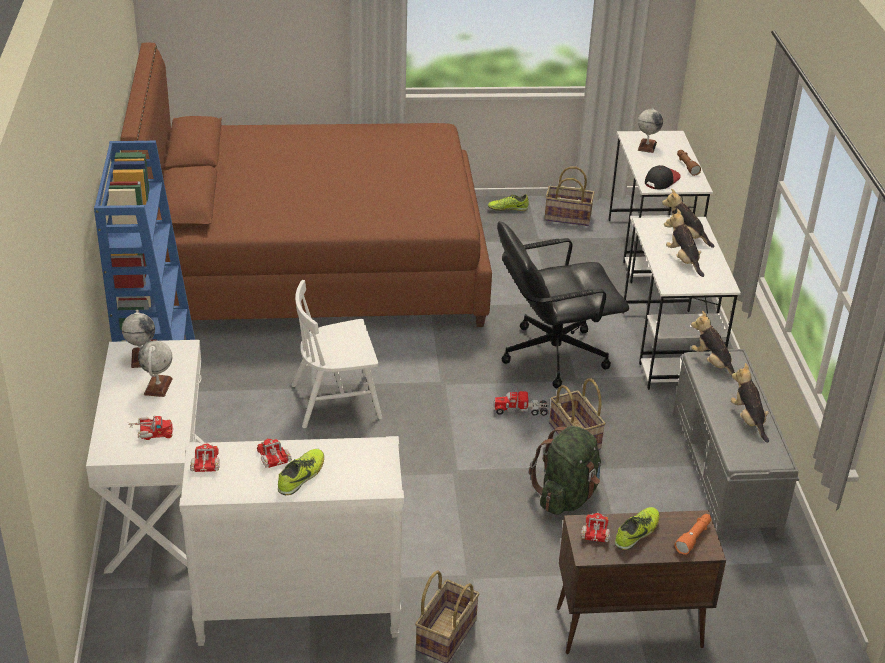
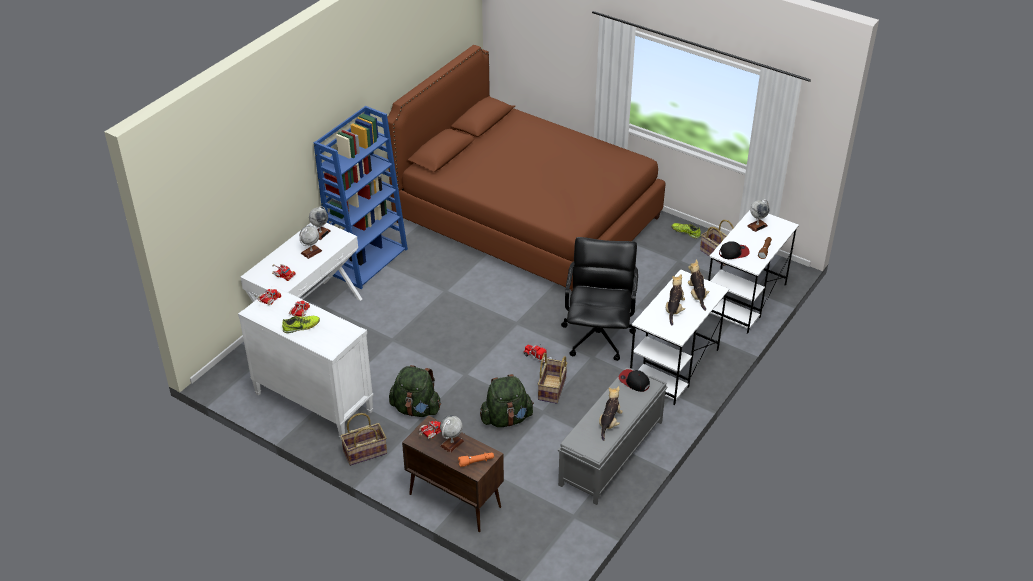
camera: 40 degrees right, 5 degrees up
(336, 401) = (450, 306): white chair -> none
(445, 544) = (416, 409): none -> green backpack
(552, 354) = (598, 336): black office chair -> black office chair turned 75 degrees clockwise
(637, 533) = (452, 443): shoe -> globe
(712, 363) = (634, 381): plush toy -> cap

